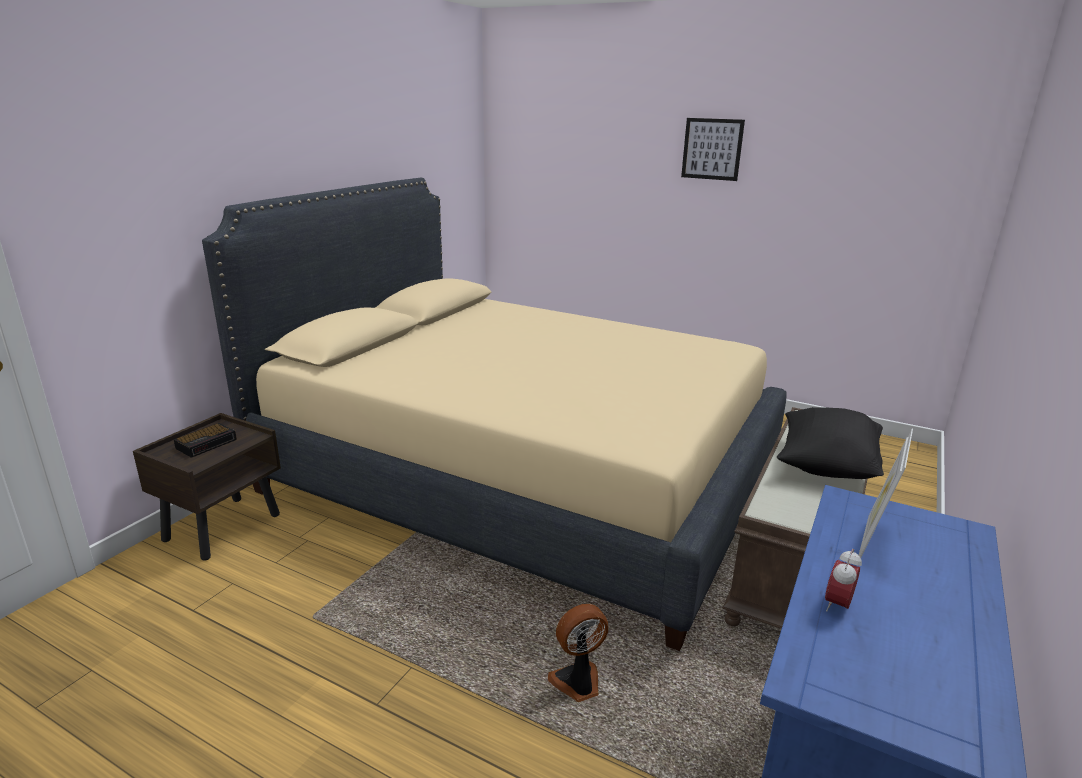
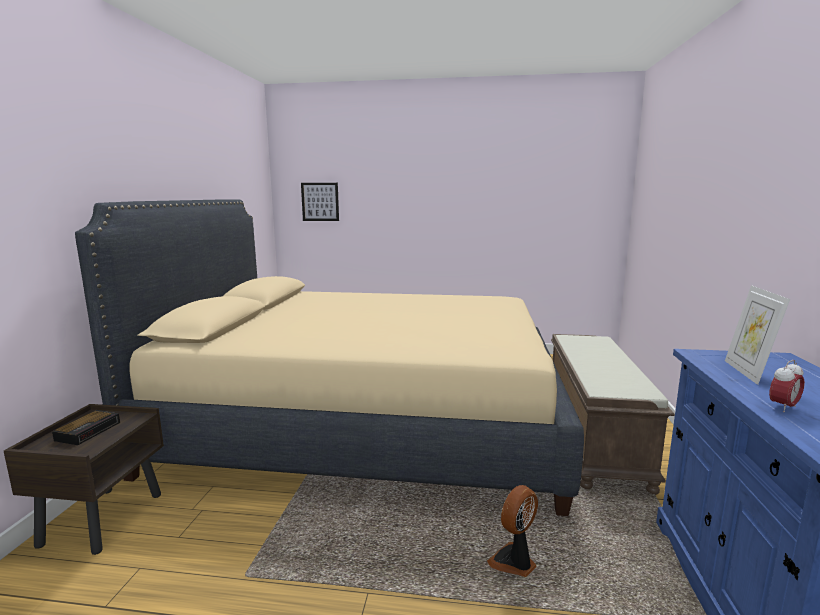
camera: 20 degrees left, 10 degrees down
(712, 149) = (447, 175): picture -> picture (320, 202)
(826, 466) = (607, 360): black pillow -> none
(837, 605) = (783, 407): alarm clock -> alarm clock turned 135 degrees counterclockwise

